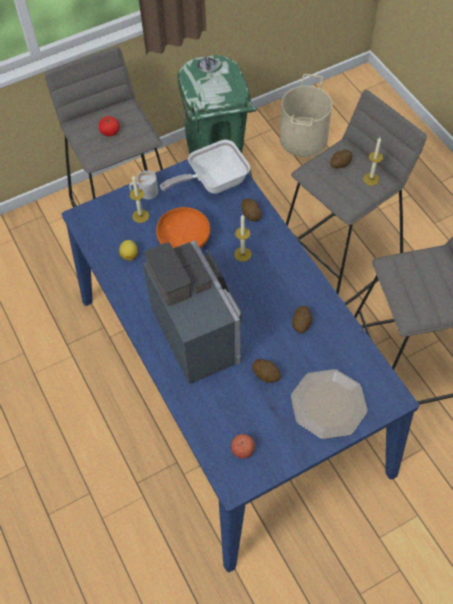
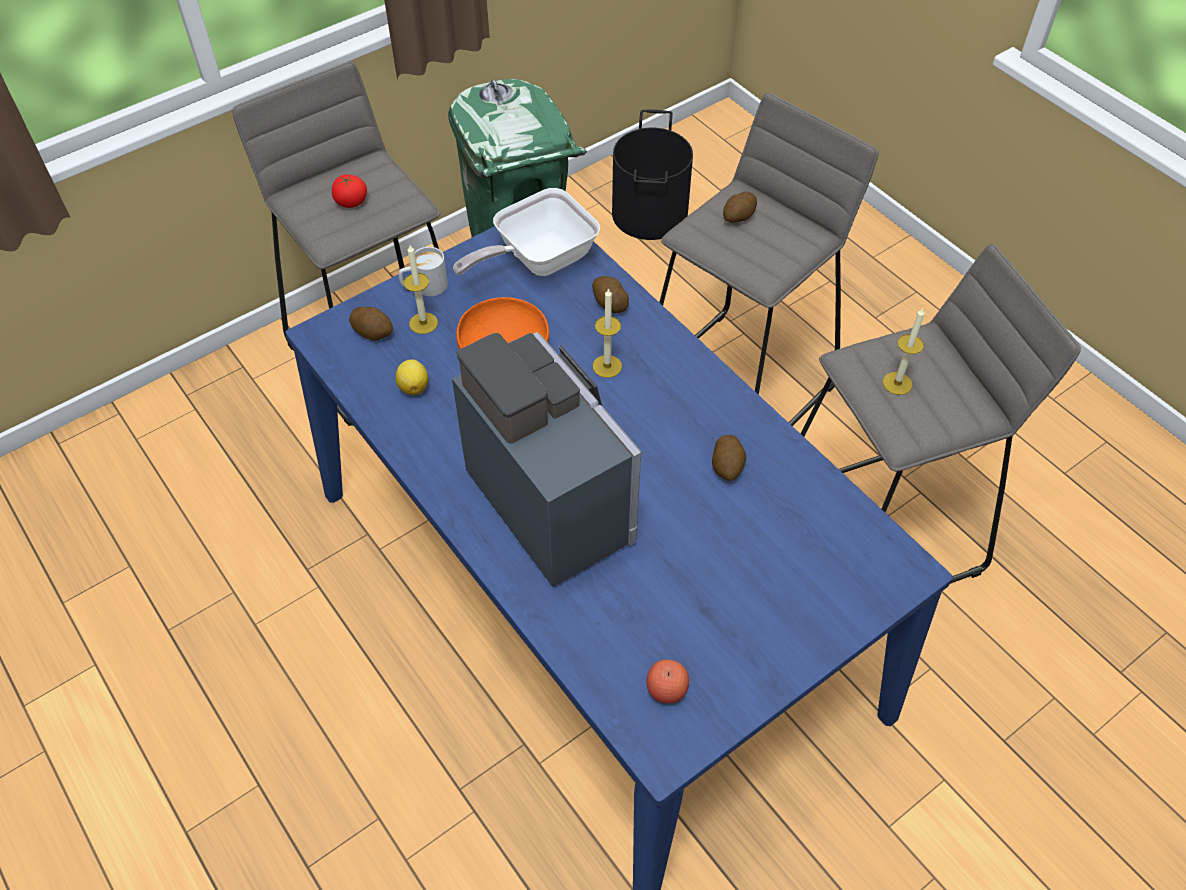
camera: 10 degrees left, 5 degrees down
(266, 374) = (683, 556): potato -> potato (373, 332)
(304, 138) = (651, 213): beige bucket -> black bucket
(329, 405) = (801, 594): plate -> none
(371, 179) = (792, 234): candle -> candle (897, 383)

